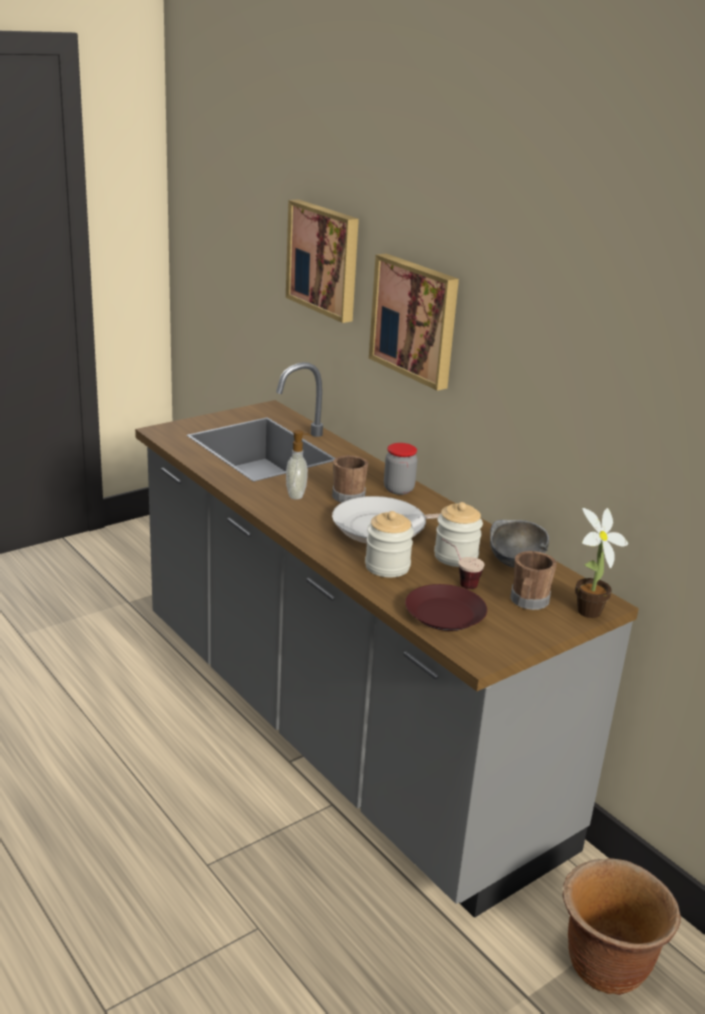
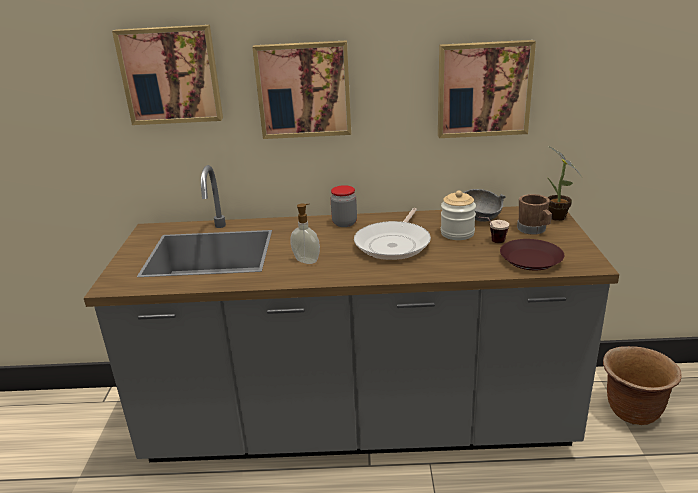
camera: 50 degrees left, 0 degrees up
(346, 495) = (330, 243): brown mug -> none
(387, 567) = (450, 259): jar -> none
(578, 397) = (483, 89): none -> picture

